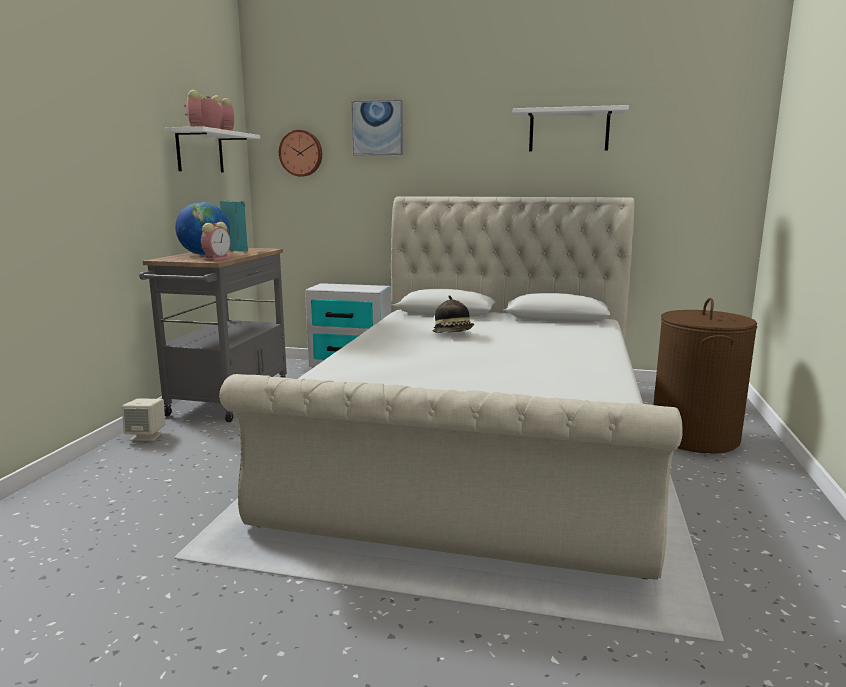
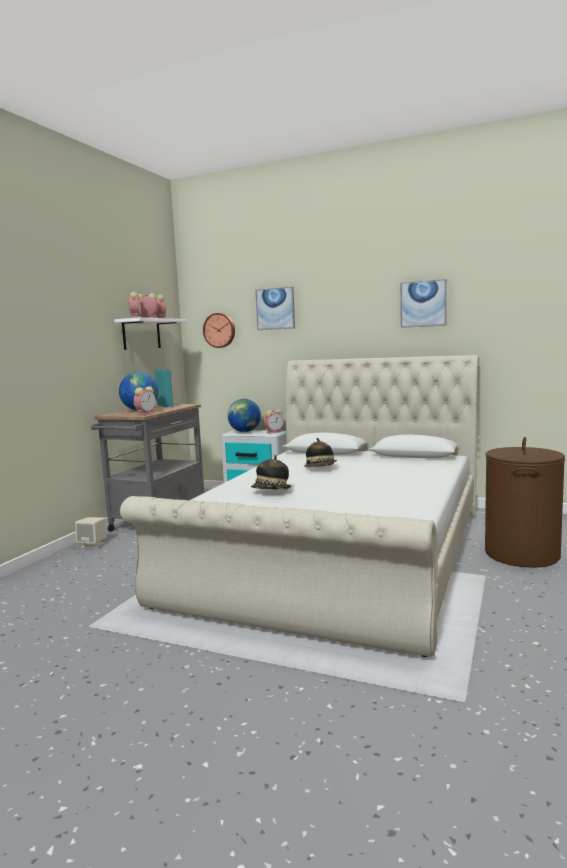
camera: 10 degrees right, 5 degrees down
(335, 286) = (245, 432): none -> globe
(374, 287) = (274, 432): none -> alarm clock
(410, 364) = (271, 491): none -> hat
(569, 131) = (423, 304): white shelf -> picture

